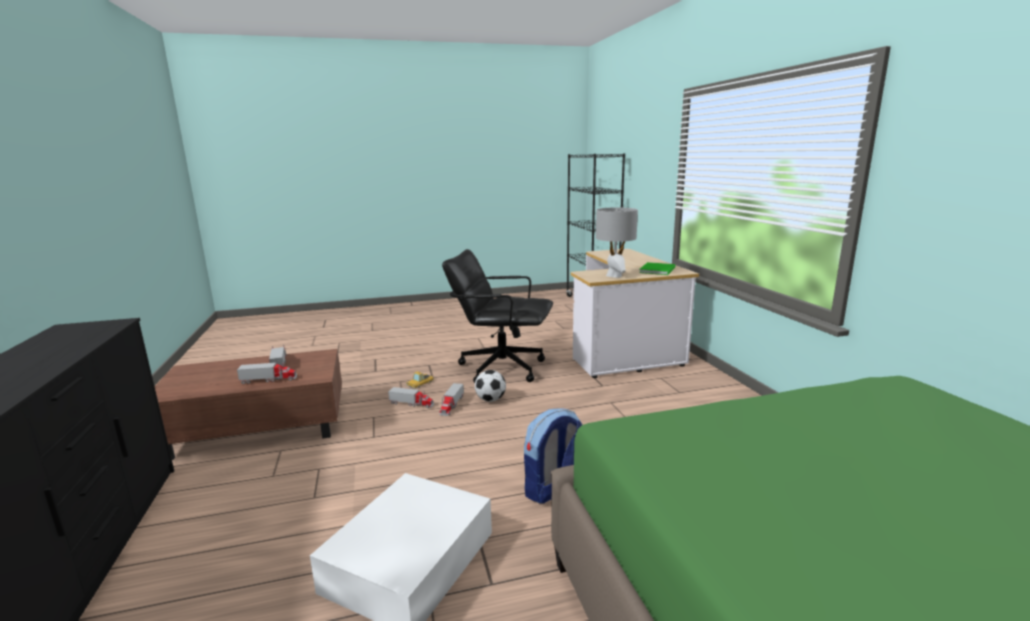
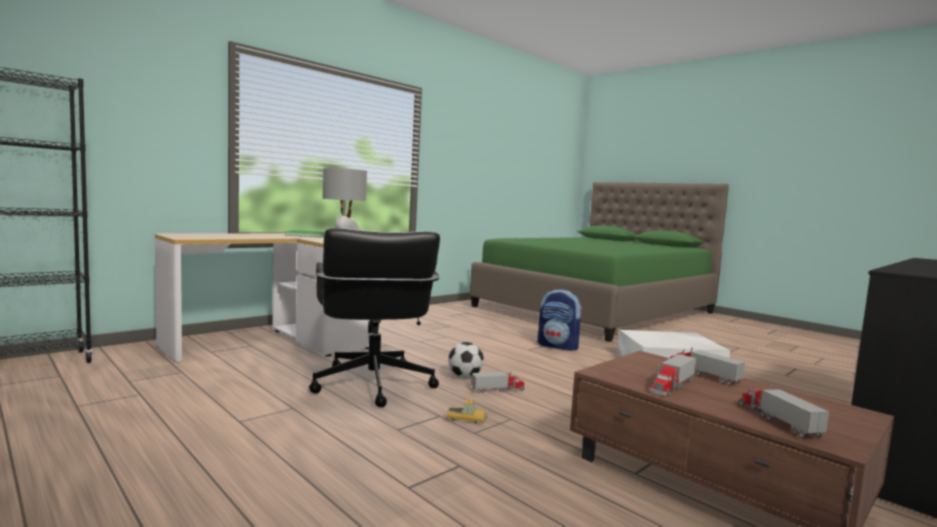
camera: 120 degrees left, 10 degrees down
(412, 404) = (521, 408): toy truck -> toy truck (777, 420)

